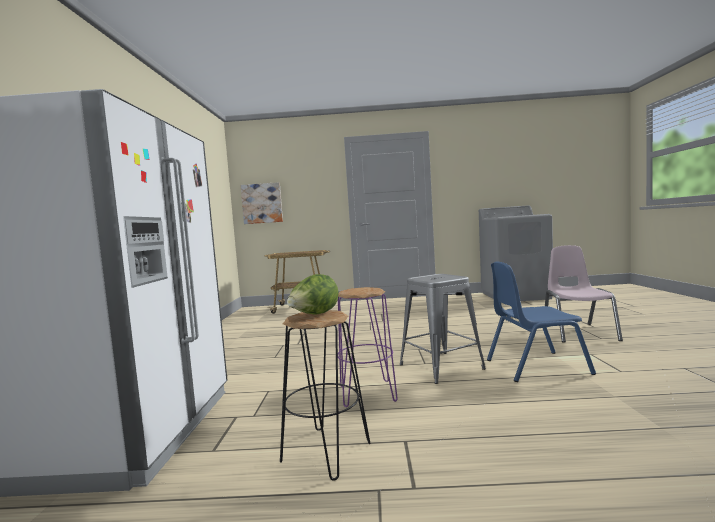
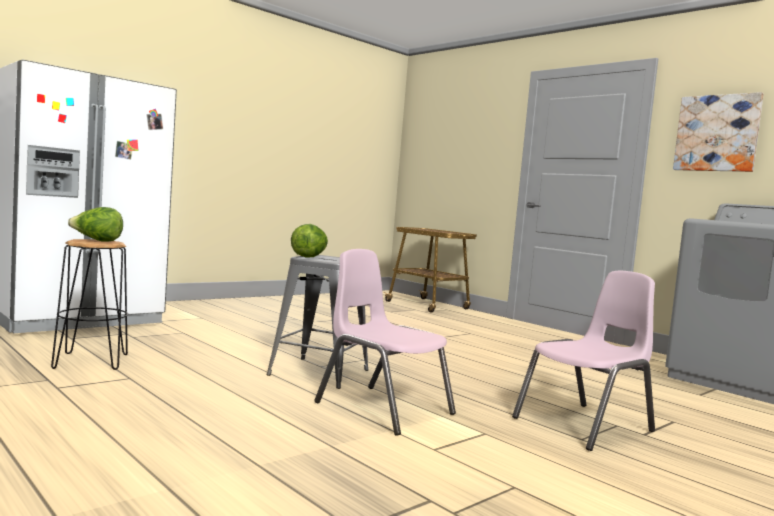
camera: 45 degrees right, 0 degrees up
(262, 203) = (427, 161): picture -> picture (717, 133)
(367, 393) = (212, 357): purple stool -> none
(433, 279) = (309, 257): none -> lettuce
(536, 366) = (383, 408): blue chair -> pink chair

